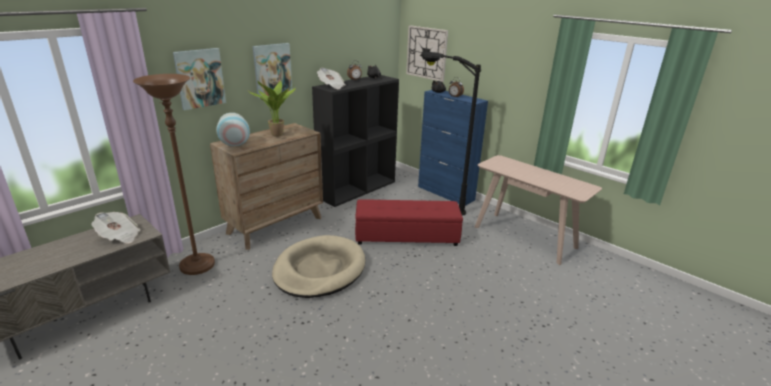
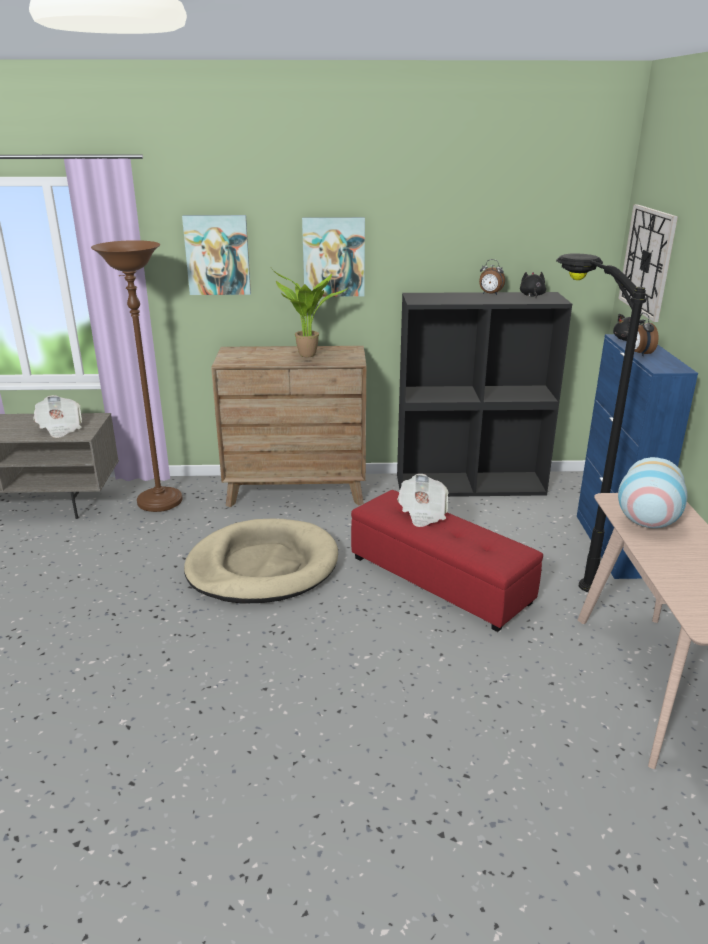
camera: 45 degrees right, 0 degrees up
(235, 145) = (239, 355): vase -> vase (646, 522)
(331, 86) = (429, 296): newspaper -> newspaper (422, 513)

